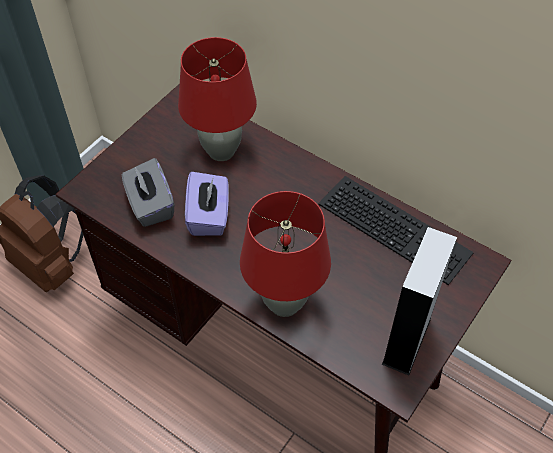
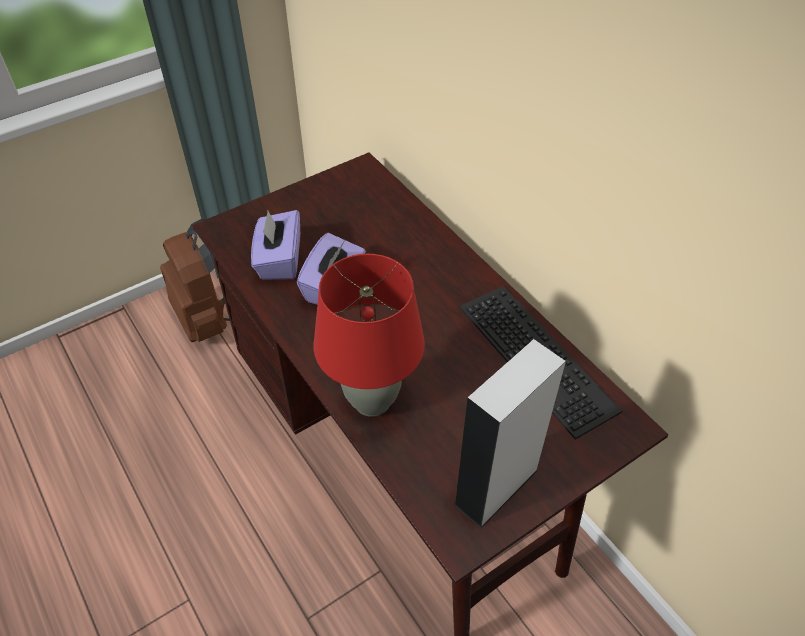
camera: 20 degrees right, 5 degrees down
(150, 205) = (279, 260): grey tissue box -> purple tissue box
(221, 151) = (379, 227): red table lamp -> none

